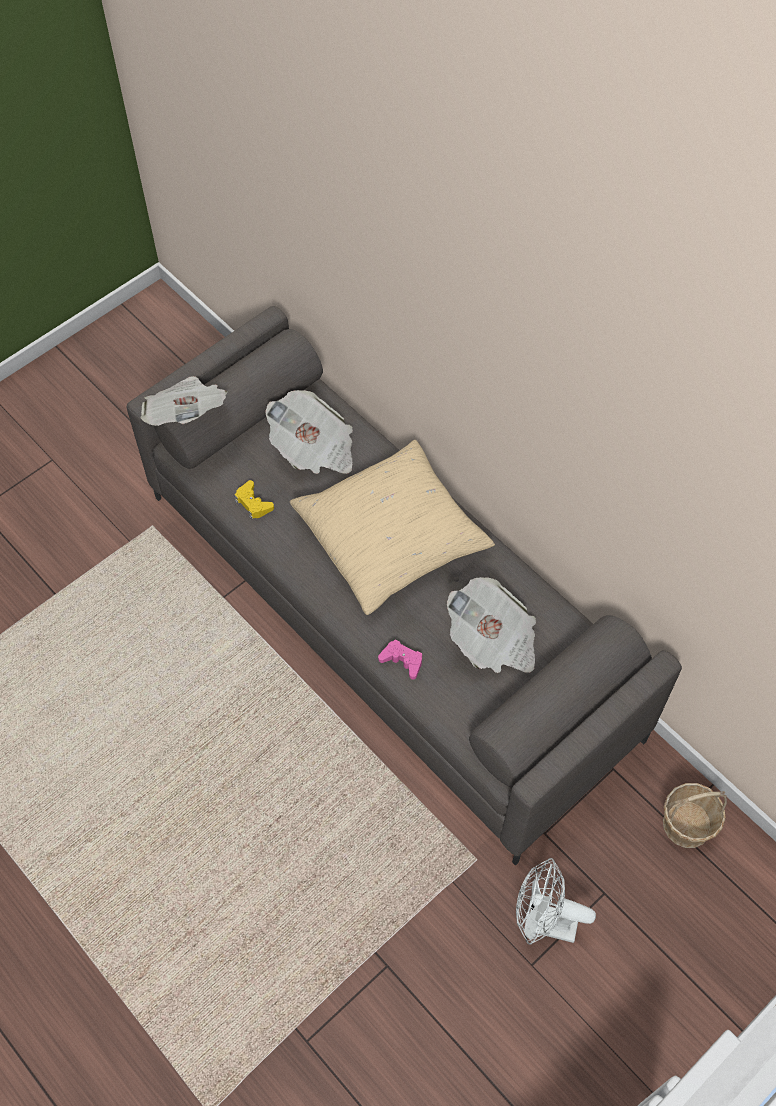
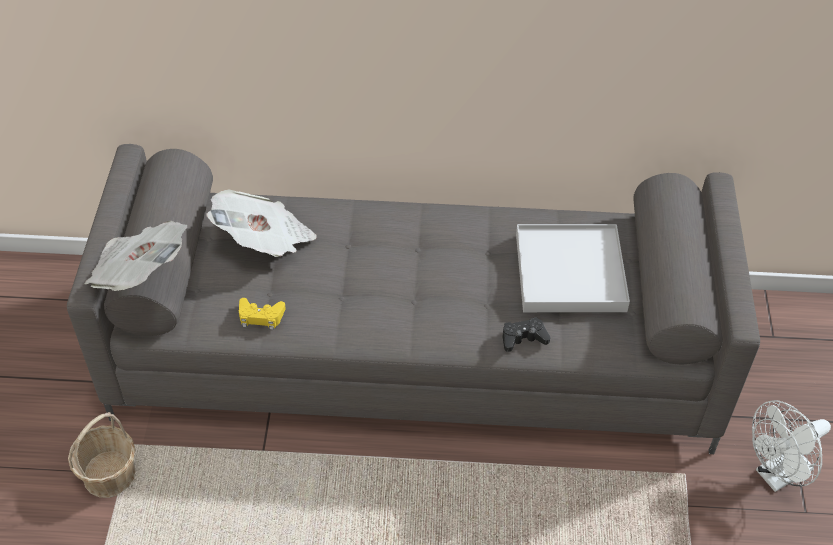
camera: 45 degrees left, 10 degrees down
(391, 537) = (405, 259): beige pillow -> none
(402, 661) = (523, 338): pink game controller -> black game controller
(493, 641) = (570, 272): newspaper -> white tray
(687, 824) = (781, 328): basket -> basket (110, 474)

